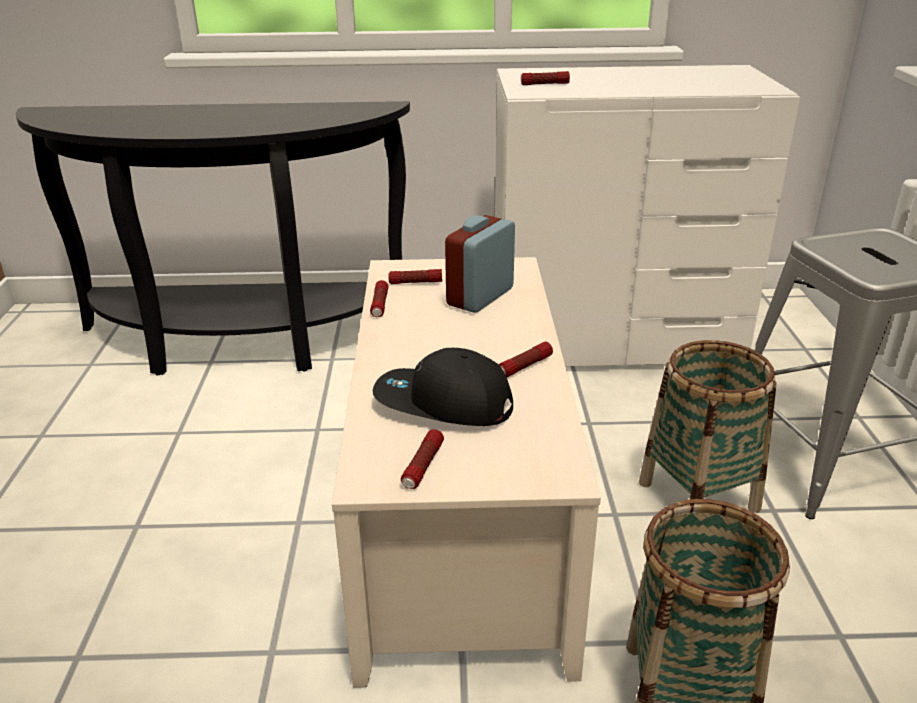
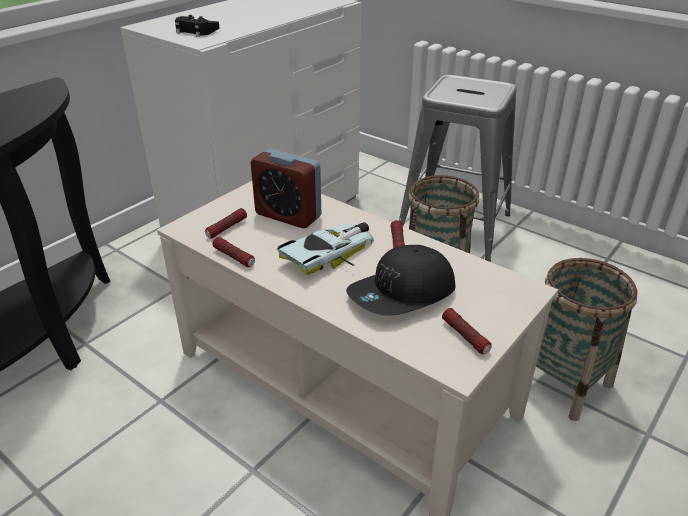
camera: 50 degrees left, 5 degrees up
(453, 342) = (331, 253): none -> toy car
(480, 297) = (288, 215): alarm clock -> alarm clock turned 45 degrees counterclockwise
(544, 84) = (196, 31): flashlight -> black game controller

